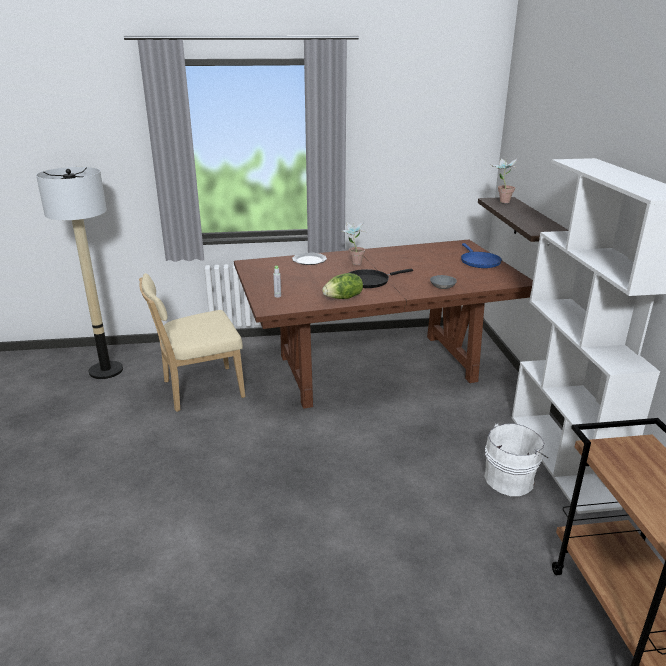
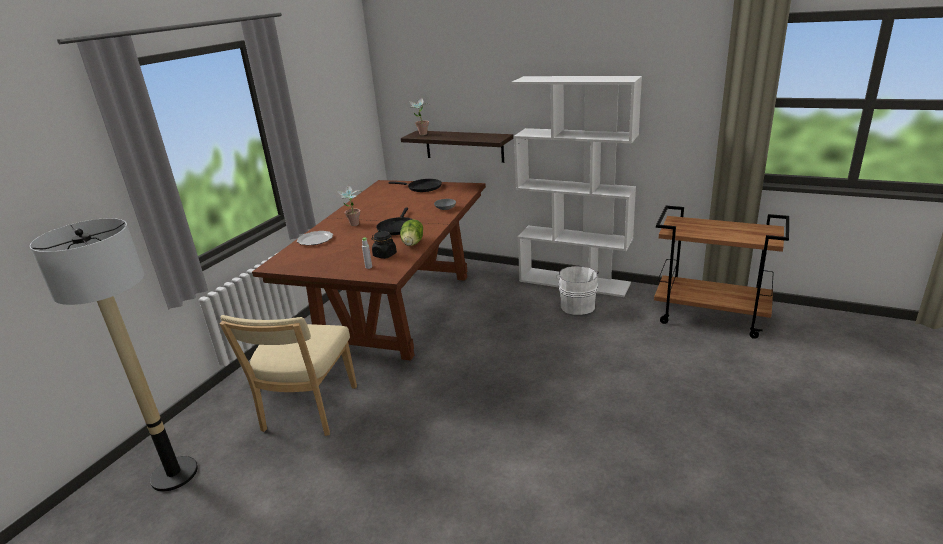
camera: 55 degrees left, 0 degrees up
(307, 294) = (384, 255): none -> black jar
(479, 261) = (422, 187): blue frying pan -> black frying pan

